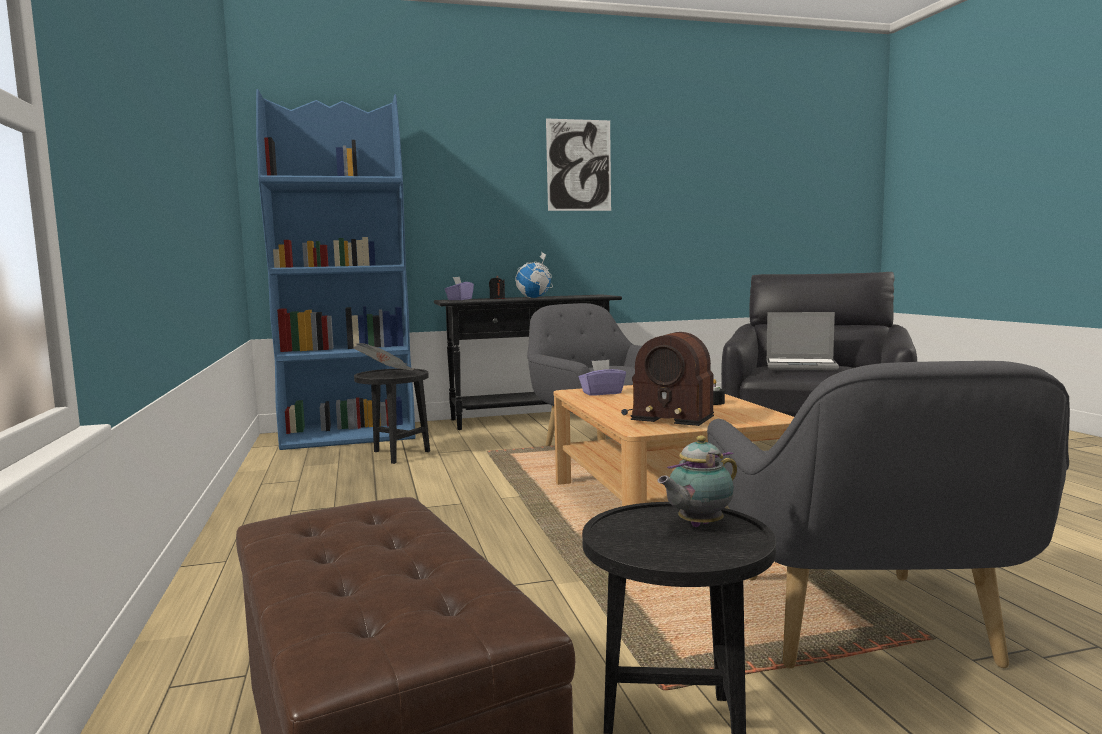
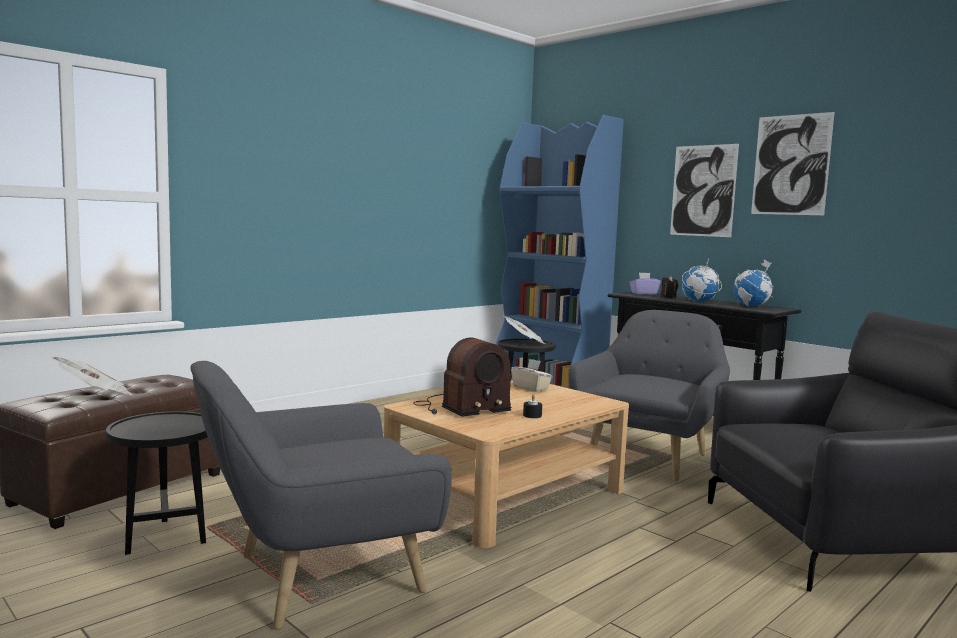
camera: 60 degrees right, 0 degrees up
(399, 576) = (95, 395): none -> newspaper
(496, 188) = (703, 190): none -> picture
(576, 295) = (751, 306): none -> globe
(602, 393) = (531, 388): purple tissue box -> beige tissue box
(666, 416) = (460, 408): radio -> radio turned 120 degrees counterclockwise
(697, 525) = (178, 428): teapot -> none
(802, 366) = (796, 430): laptop -> none

